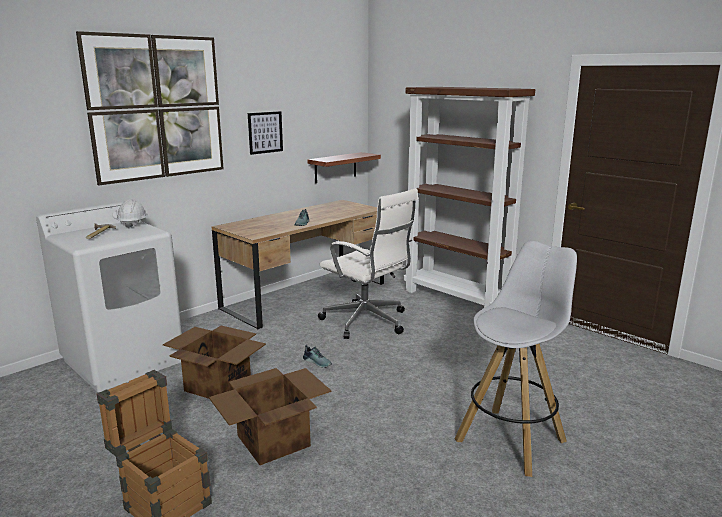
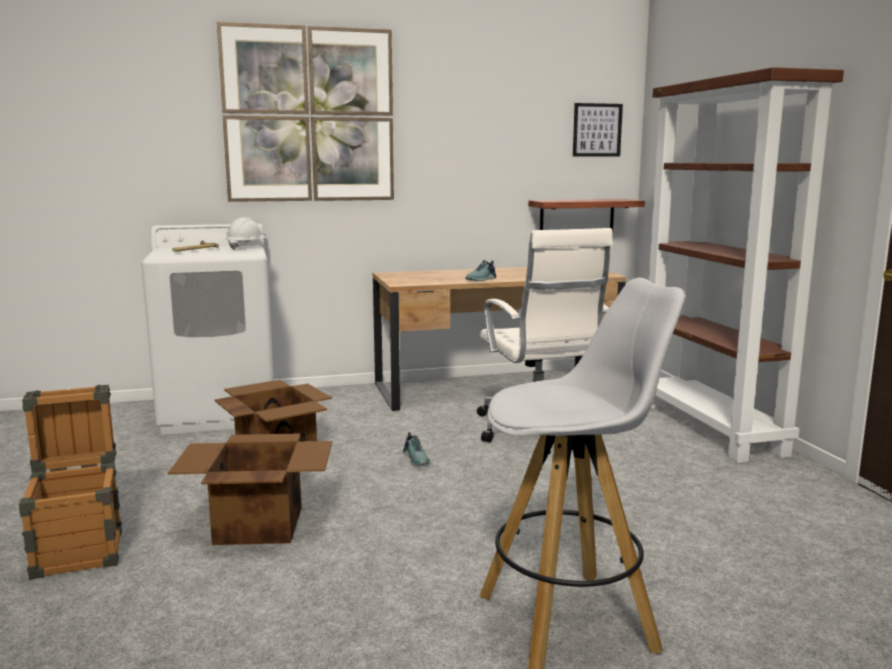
camera: 30 degrees right, 5 degrees down
(265, 132) = (462, 157): picture -> picture (597, 130)

